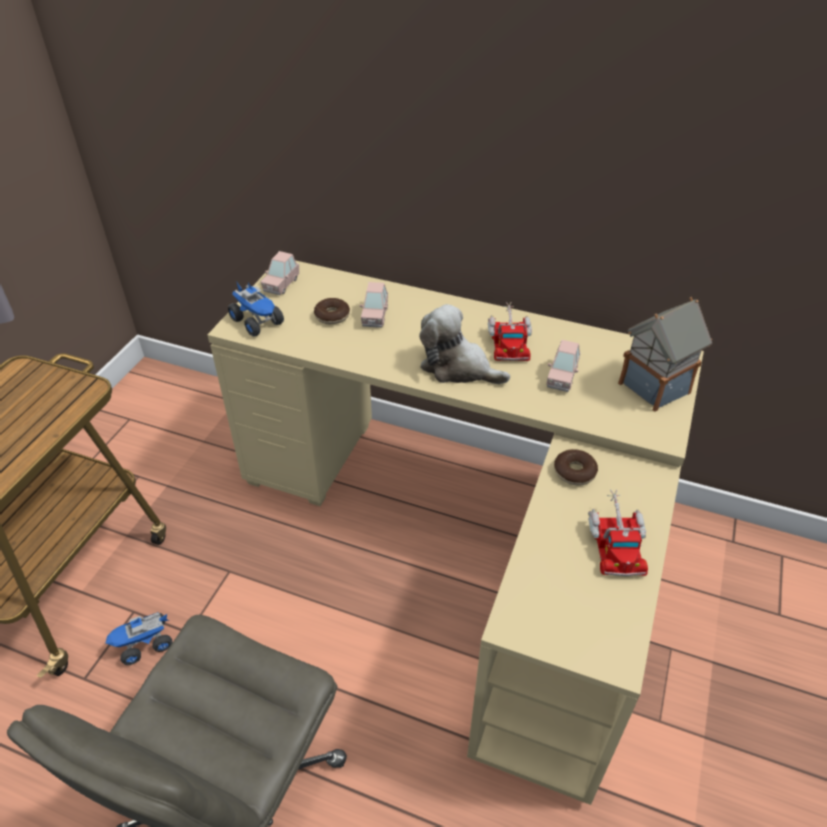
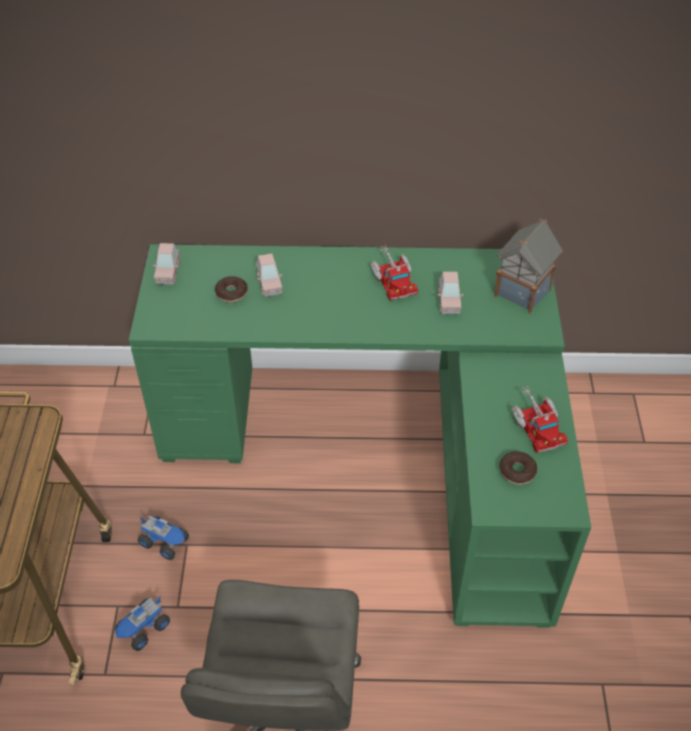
camera: 20 degrees left, 5 degrees up
(258, 322) = (168, 316): toy truck -> toy truck (165, 542)
(458, 368) = (362, 315): plush toy -> none
(471, 537) = (384, 451): beige desk -> green desk
(574, 472) = (486, 379): donut -> donut (517, 471)

